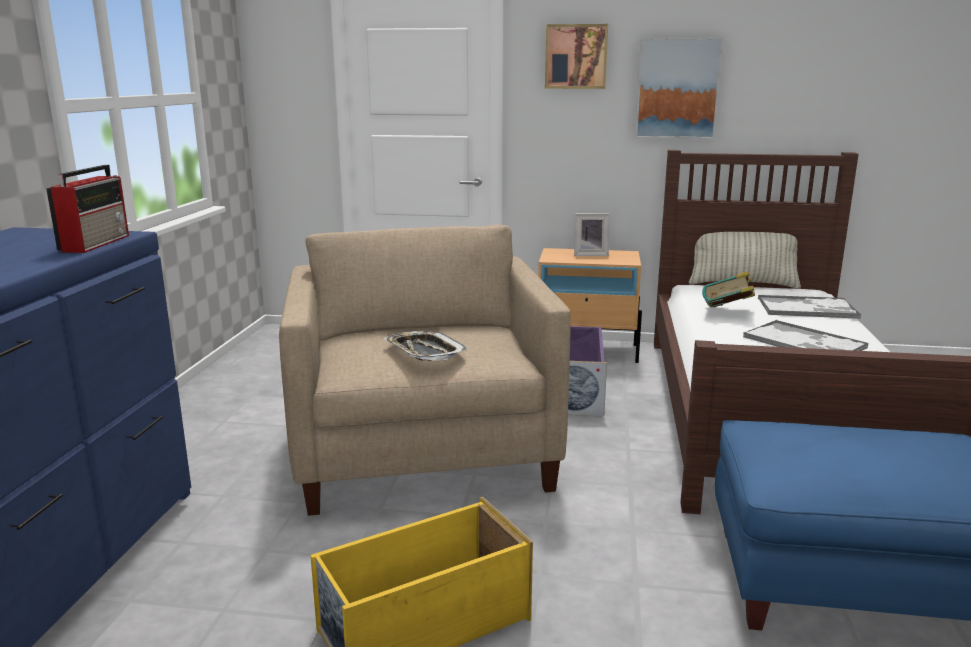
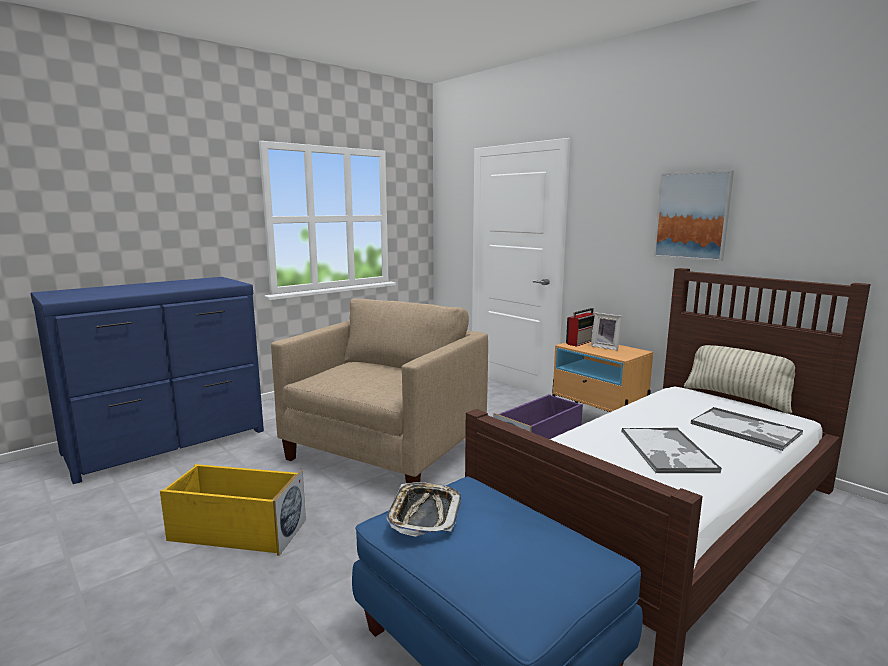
camera: 40 degrees right, 5 degrees down
(96, 243) = (214, 286): radio -> radio (581, 342)
(424, 352) = (357, 378): tray -> tray (424, 514)
(576, 56) = (614, 190): picture -> none
(727, 313) = (655, 413): book -> none

